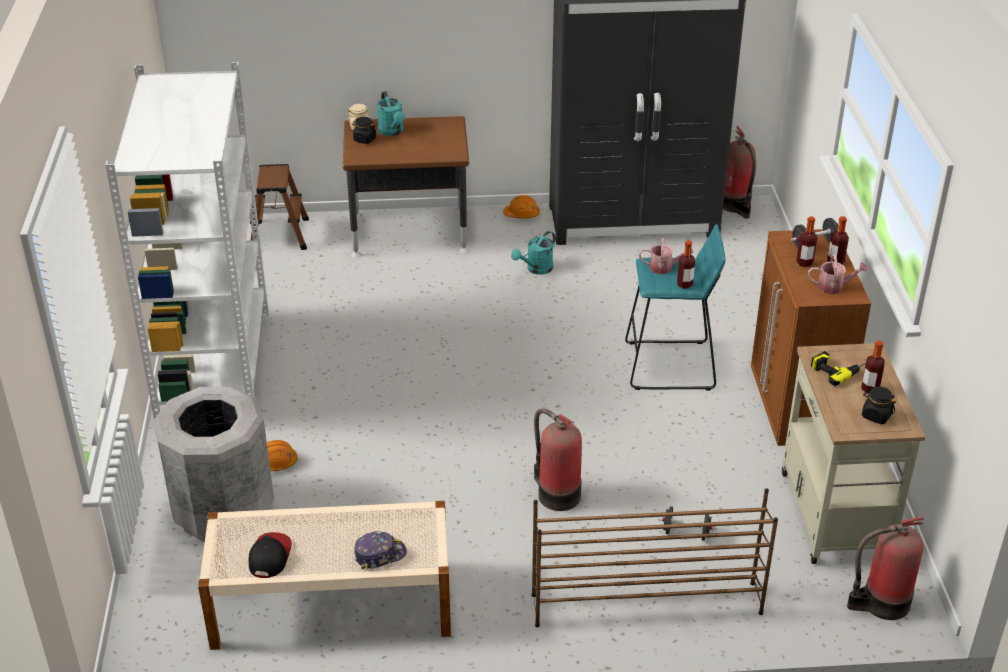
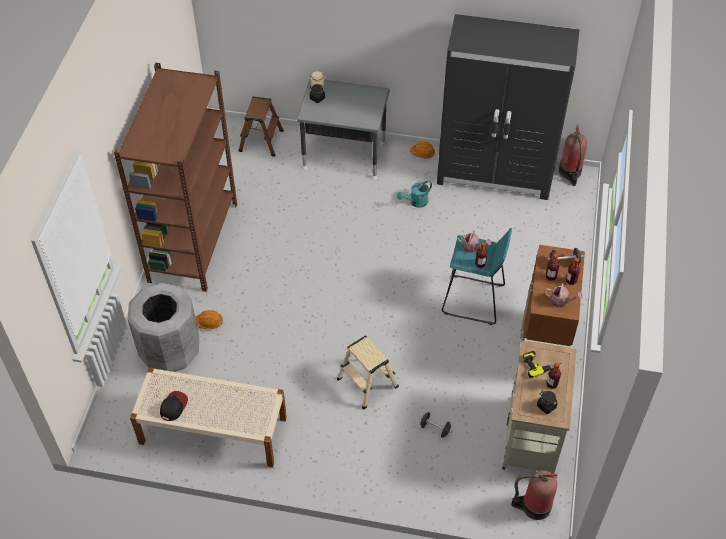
camera: 15 degrees right, 15 degrees up
(215, 367) = (193, 242): white bookcase -> brown bookcase
(380, 555) = (234, 420): cap -> none
(392, 132) = (337, 94): turquoise watering can -> none
(410, 232) = (344, 154): brown desk -> grey desk
(556, 494) = (367, 382): fire extinguisher -> beige step ladder
(645, 604) = (392, 472): brown shoe rack -> none

